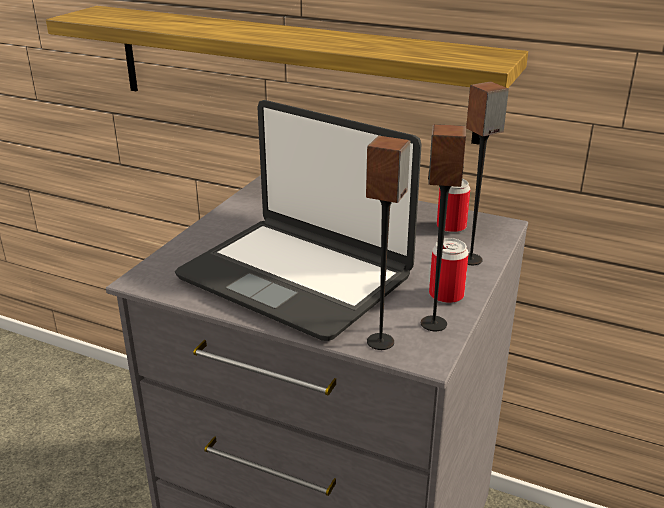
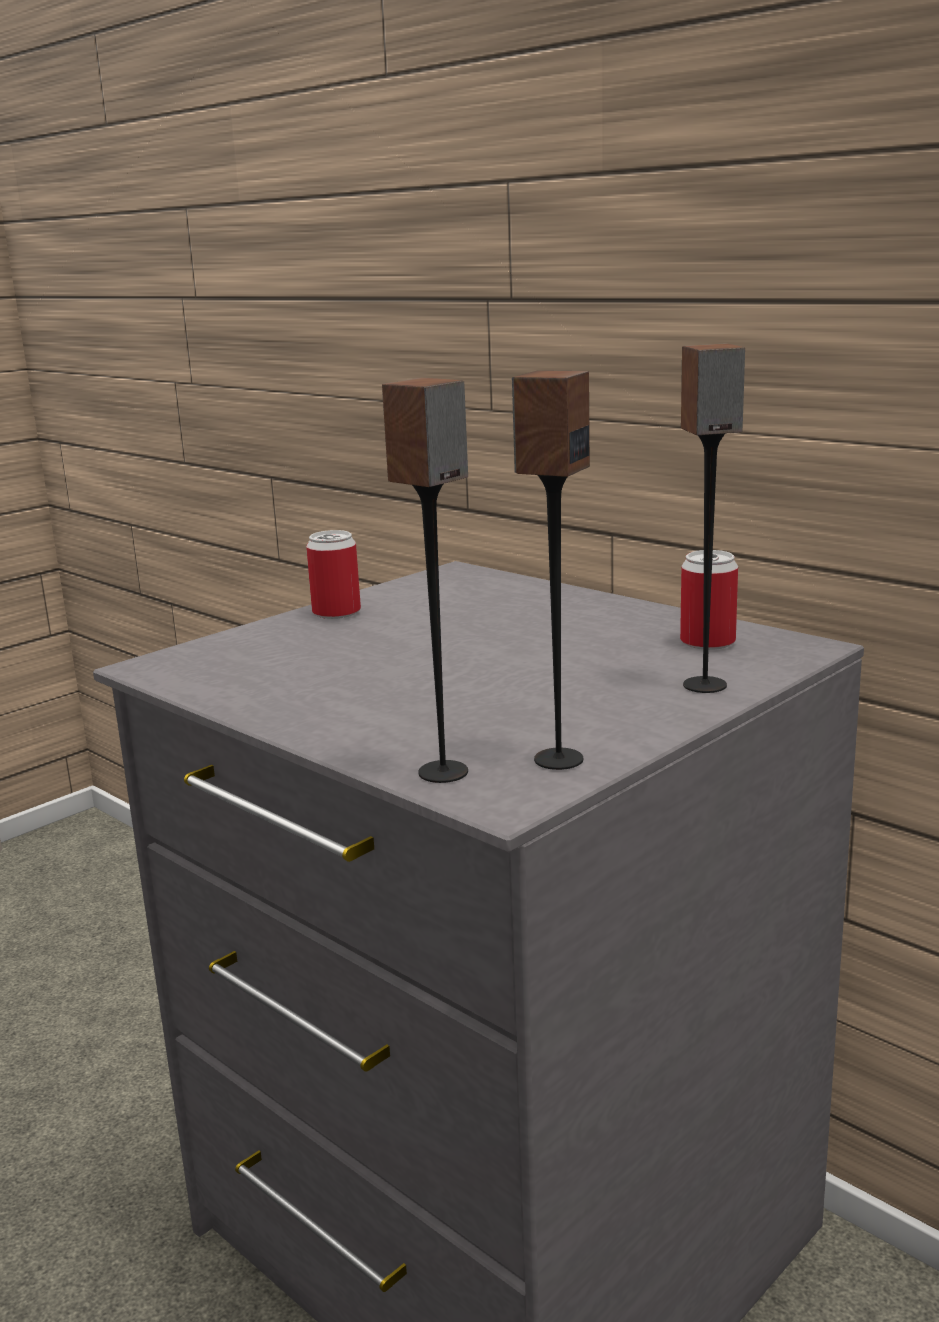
camera: 20 degrees right, 10 degrees down
(288, 71) = (491, 389): shelf -> none
(297, 276) = (384, 681): laptop -> none
(446, 295) = (616, 726): can -> can (336, 612)

